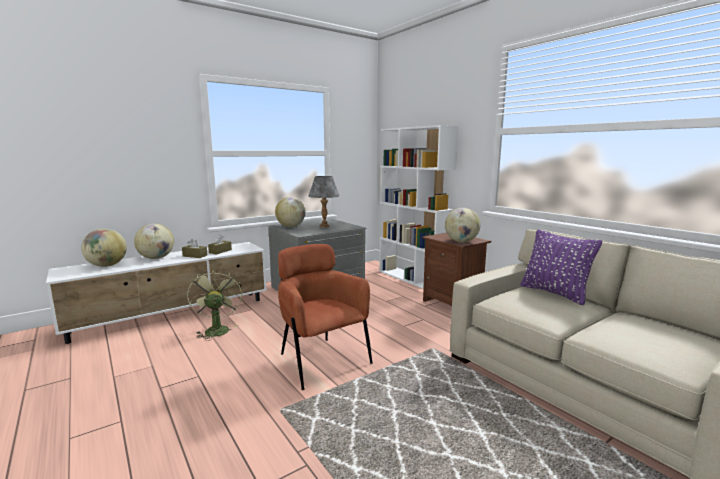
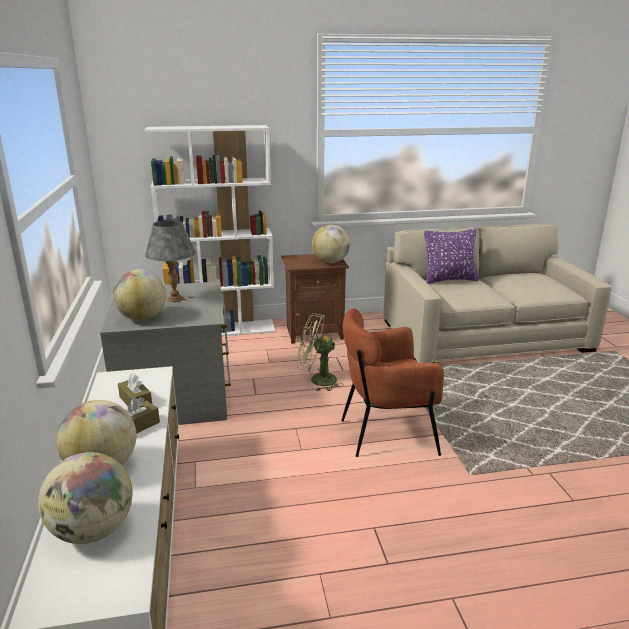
camera: 65 degrees left, 10 degrees up
(216, 329) = (240, 502): green fan -> green fan (317, 380)

